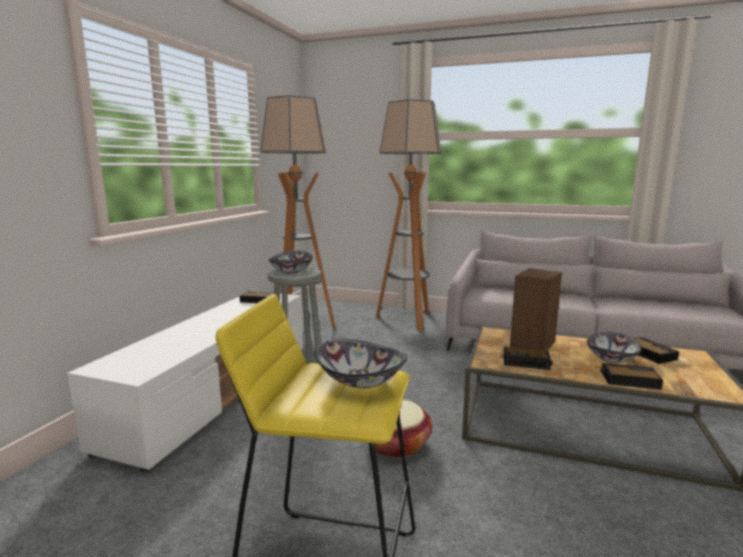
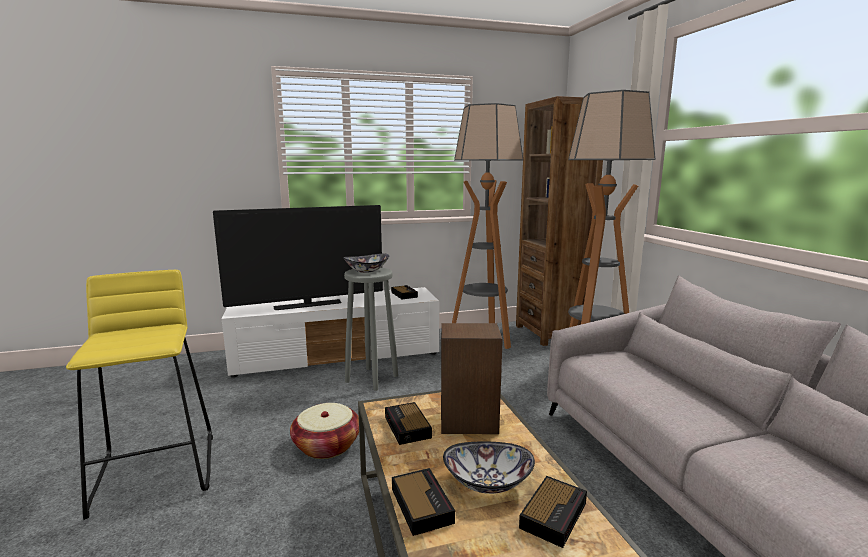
camera: 55 degrees right, 0 degrees up
(197, 337) = (308, 305): none -> television
(334, 308) = (550, 333): none -> brown bookcase
(361, 381) = (145, 340): bowl -> none

